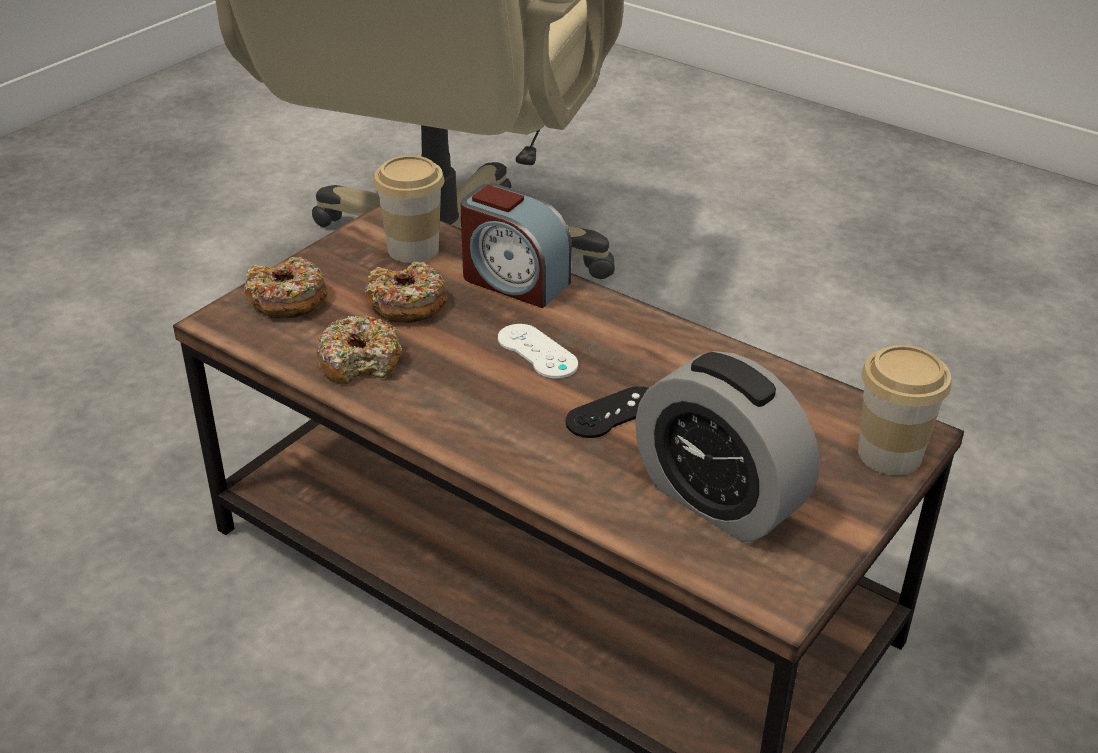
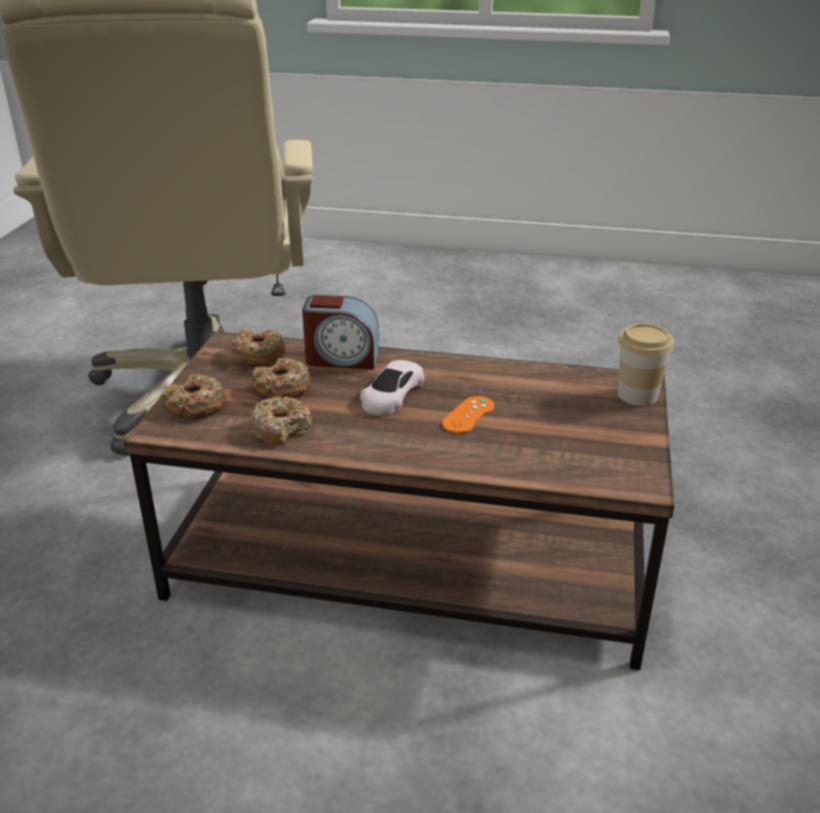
camera: 25 degrees left, 5 degrees down
(413, 249) = (258, 356): cup -> donut
(537, 351) = (391, 394): white game controller -> white toy car
(614, 413) = (468, 415): black game controller -> orange game controller
(718, 500) = (568, 444): alarm clock -> none

